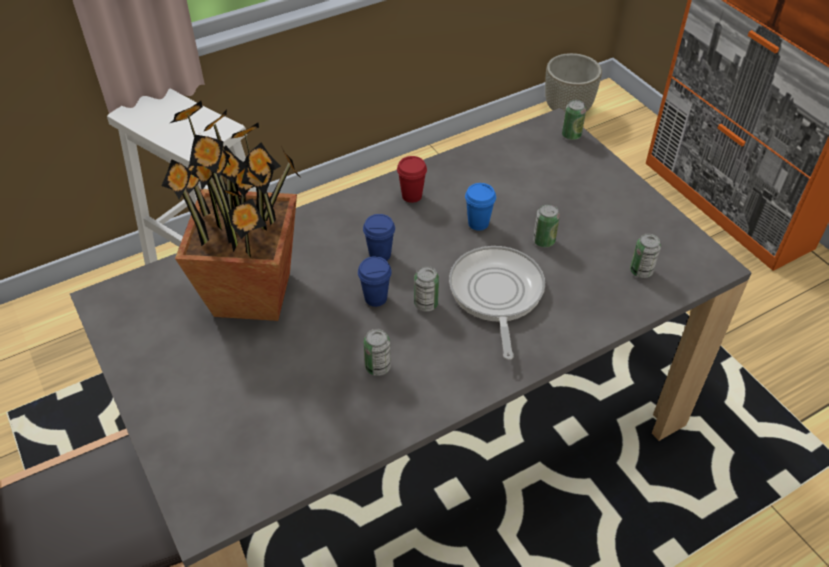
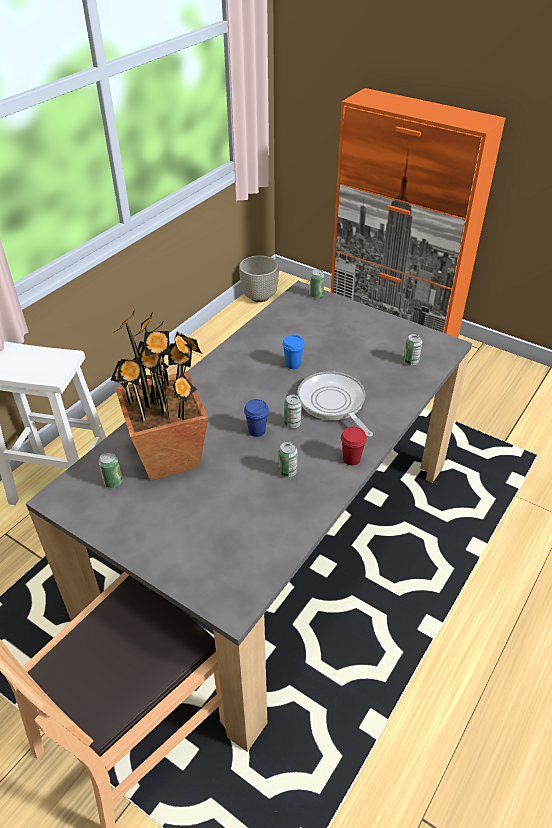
camera: 25 degrees left, 5 degrees down
(380, 255) = (241, 403): blue cup -> none
(412, 196) = (237, 361): red cup -> red cup (351, 459)
(543, 241) = (341, 362): can -> can (113, 482)

